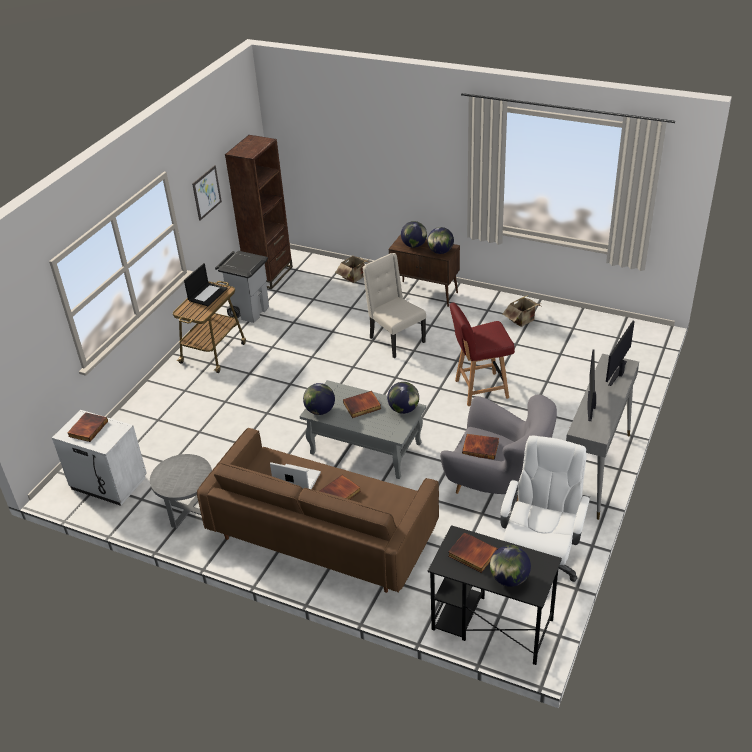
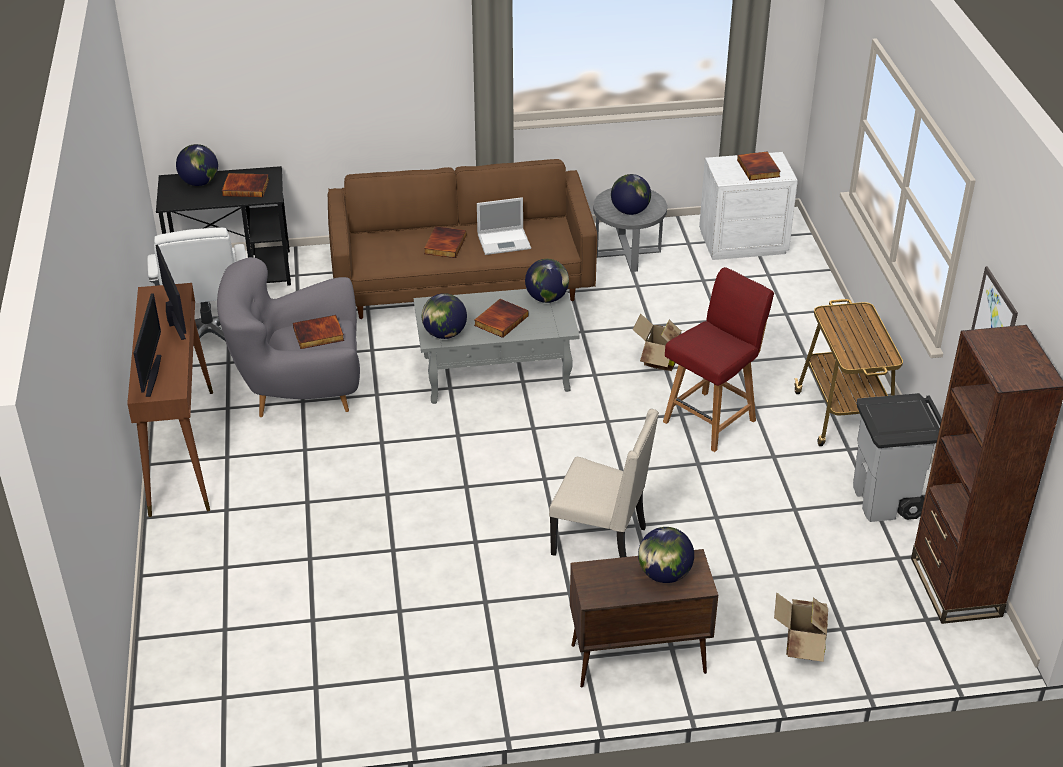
camera: 145 degrees right, 0 degrees up
(207, 294) = (867, 345): laptop -> none
(440, 251) = (602, 577): globe -> globe (630, 211)
(480, 389) = (405, 507): red chair -> red chair (711, 420)
(523, 320) = (415, 668): cardboard box -> cardboard box (658, 361)
(594, 471) = (182, 450): grey console table -> brown console table

